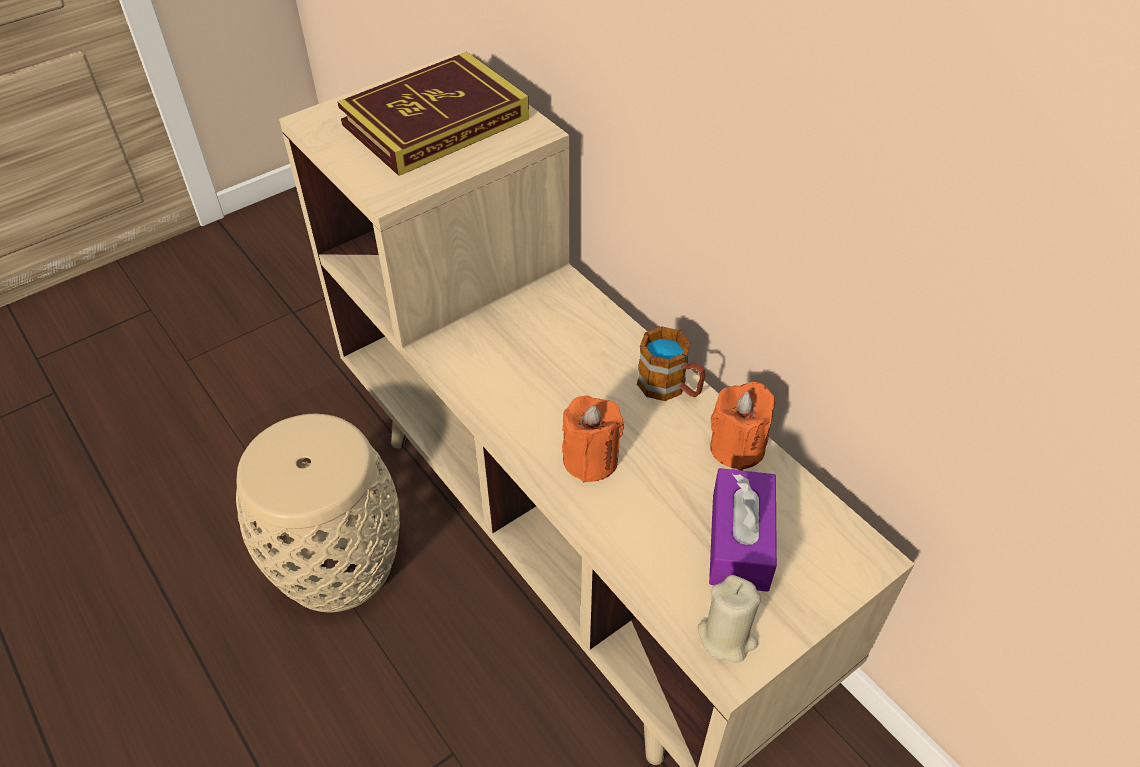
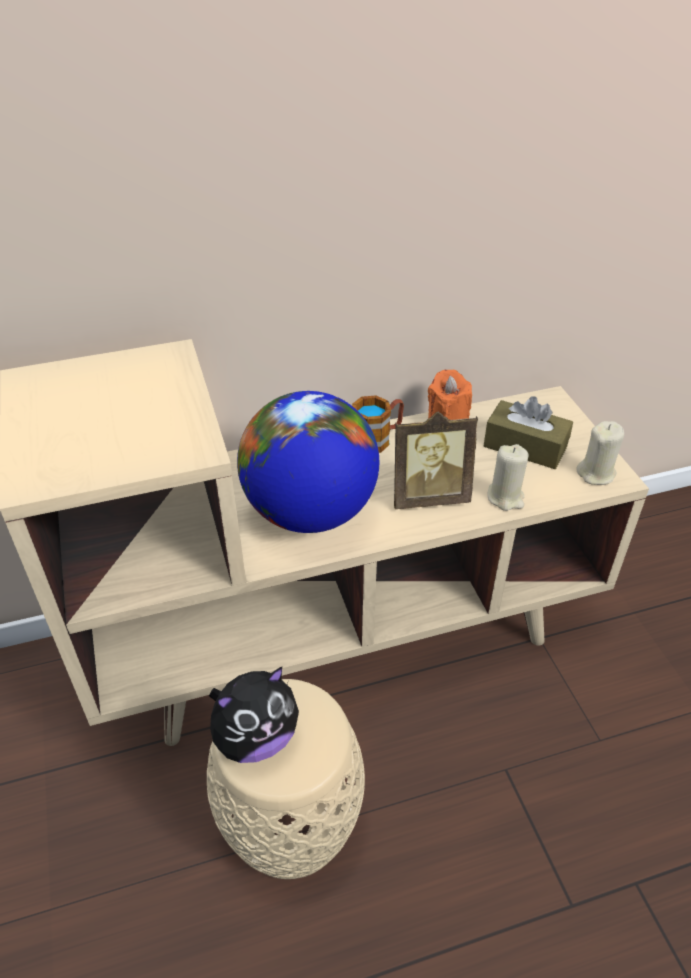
camera: 70 degrees left, 5 degrees down
(295, 444) = (255, 738): none -> plush toy
(435, 122) = (108, 403): book -> none
(518, 364) = (310, 512): none -> globe
(590, 459) = (428, 496): orange candle -> picture frame
(625, 537) = (505, 497): none -> beige candle
(739, 541) = (525, 446): purple tissue box -> brown tissue box

